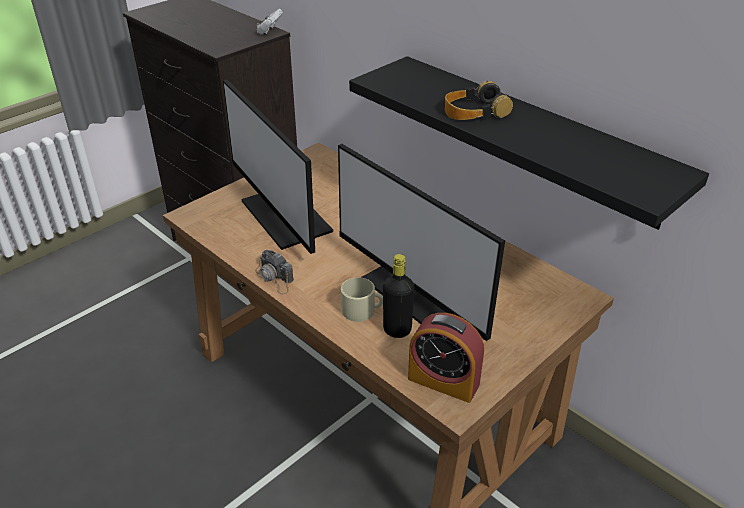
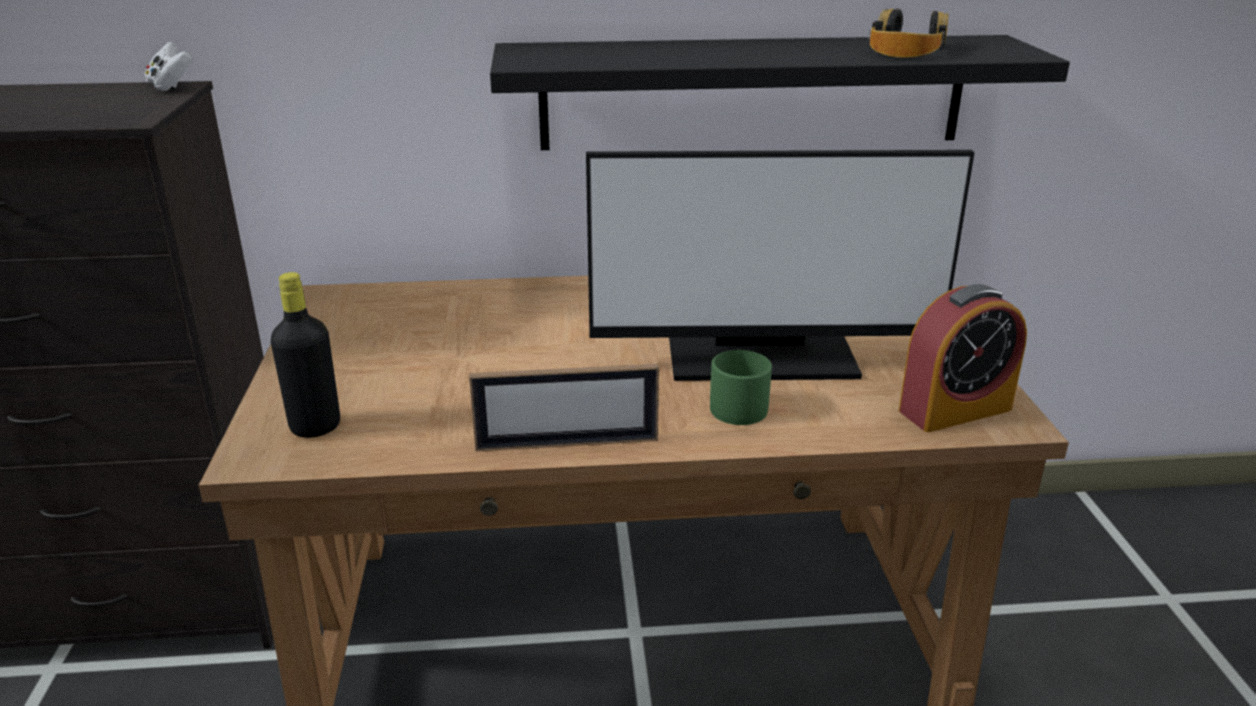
camera: 50 degrees left, 10 degrees down
(275, 278) = (567, 444): camera -> picture frame
(284, 217) = (428, 378): monitor -> none
(362, 310) = (743, 406): beige mug -> green mug
(397, 330) = (817, 399): black bottle -> black bottle (315, 427)
(475, 111) = (717, 54): headphones -> headphones (906, 49)

